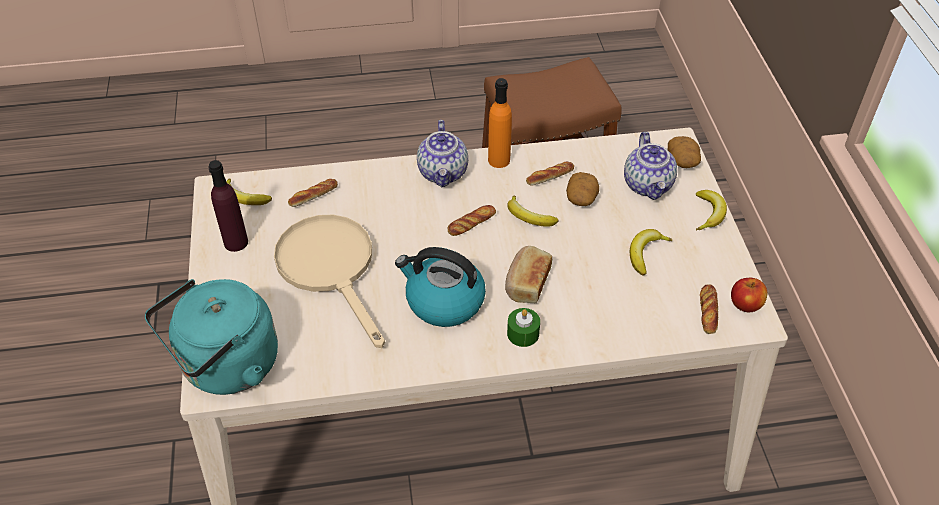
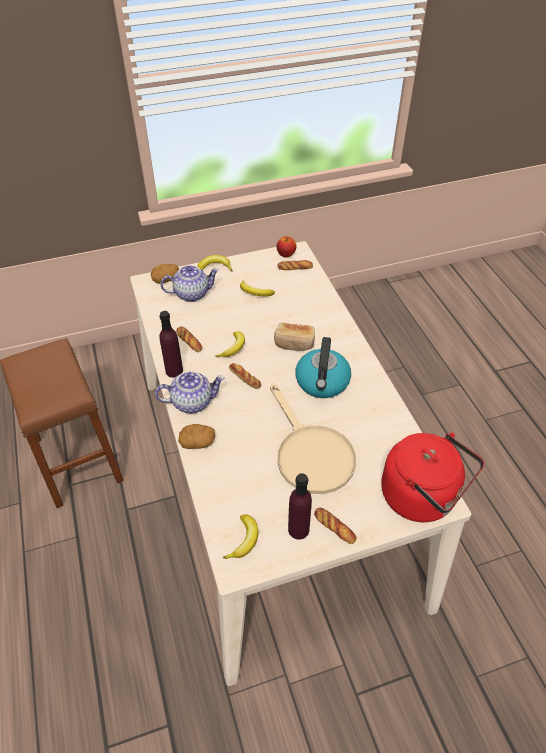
camera: 100 degrees left, 0 degrees up
(226, 367) = (422, 497): turquoise kettle -> red kettle
(313, 196) = (232, 485): bread -> bread (334, 527)
(331, 268) = (309, 453): beige frying pan -> beige frying pan turned 75 degrees counterclockwise
(499, 160) = (174, 371): orange bottle -> purple bottle
(523, 333) = (336, 341): green candle -> none
(581, 198) = (209, 324): potato -> potato (198, 442)

